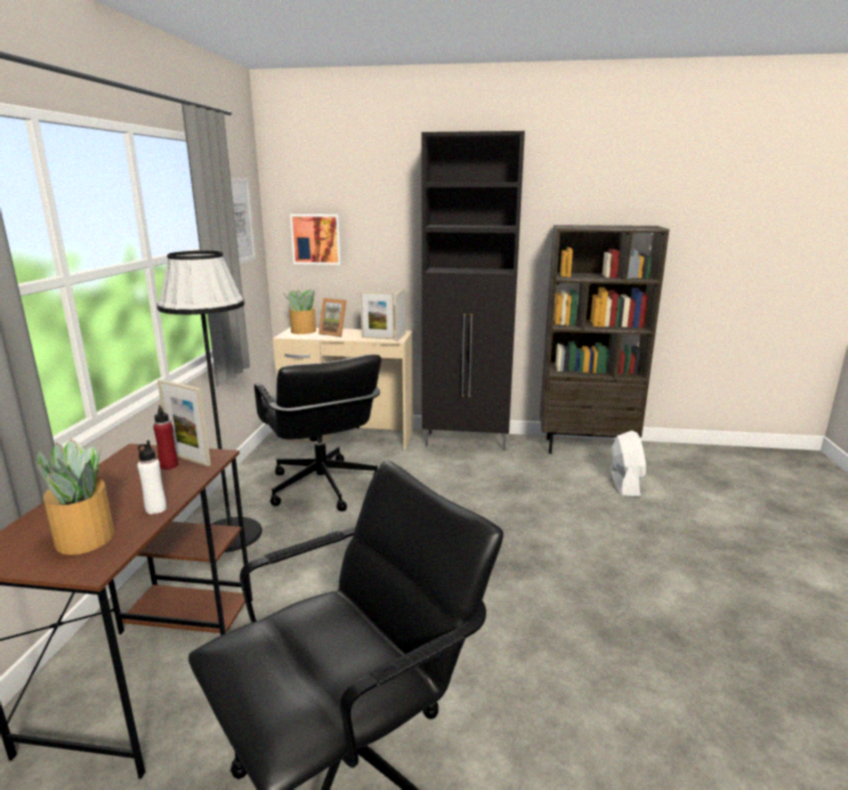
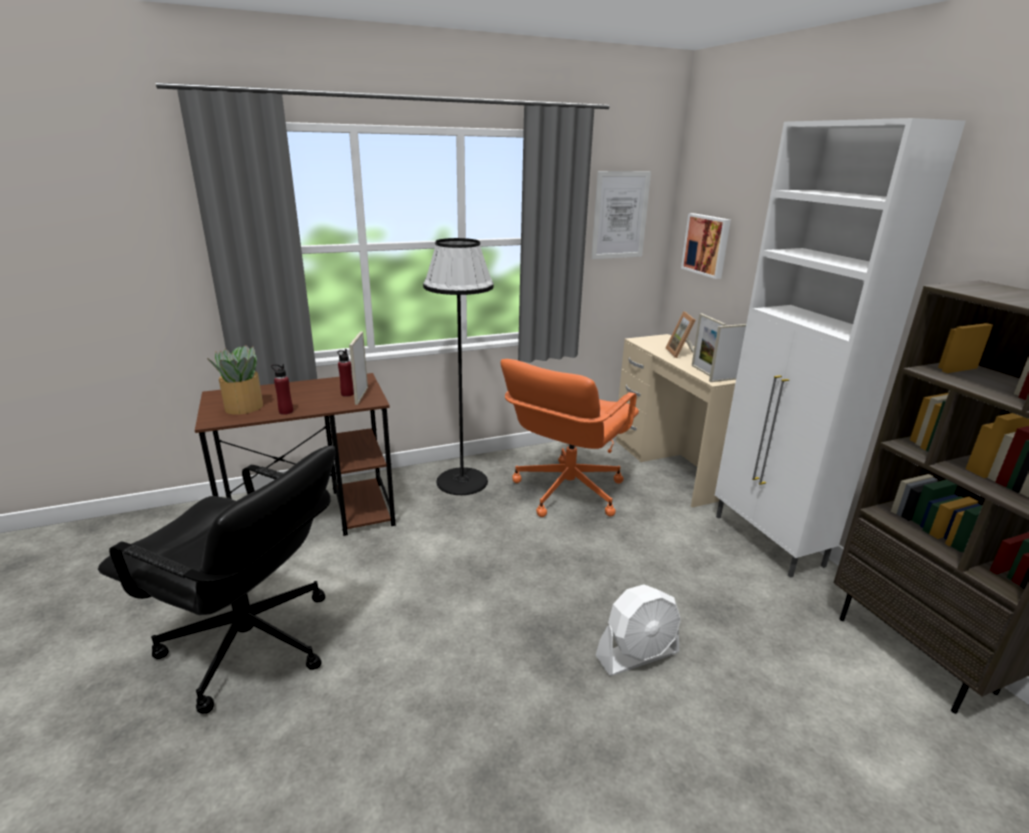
camera: 60 degrees right, 5 degrees up
(156, 509) = (286, 411): white bottle -> red bottle
(303, 331) = (663, 341): potted plant -> none
(322, 487) = (567, 491): black office chair -> orange office chair
(467, 442) = (768, 541): black cabinet -> white cabinet
(625, 483) = (861, 725): white fan -> white fan (637, 655)

